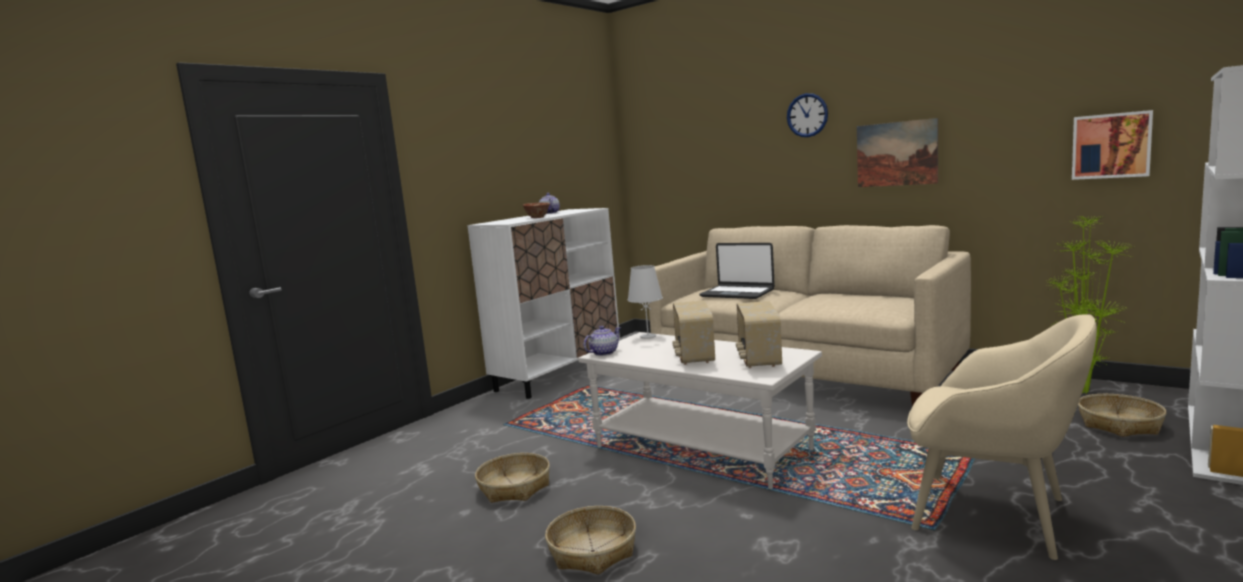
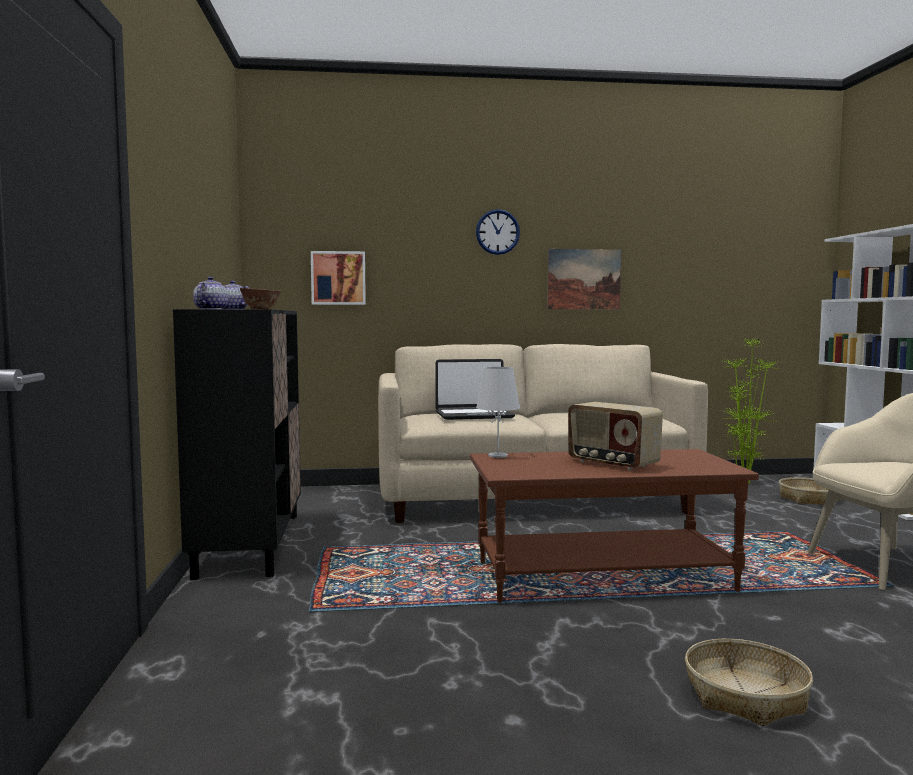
camera: 45 degrees left, 5 degrees down
(514, 487) = (505, 671): basket -> none
(559, 374) = (250, 543): white cabinet -> black cabinet
(603, 353) = (505, 473): teapot -> teapot (210, 309)
(703, 448) = (603, 576): white coffee table -> brown coffee table
(758, 359) = (677, 459): radio -> none
(1111, 145) = (742, 286): picture -> picture (338, 278)

